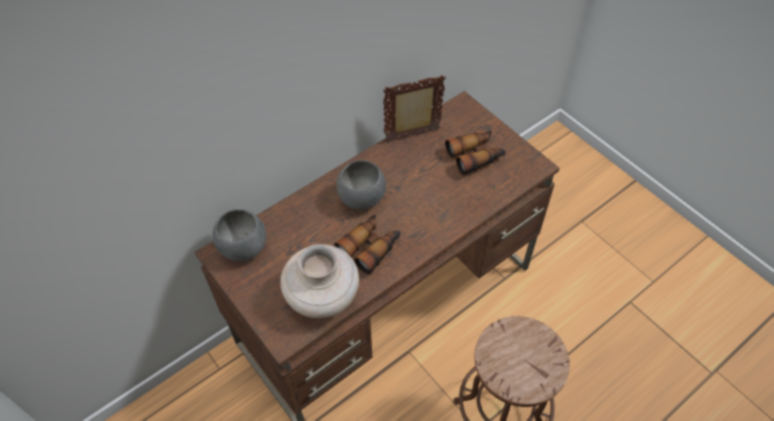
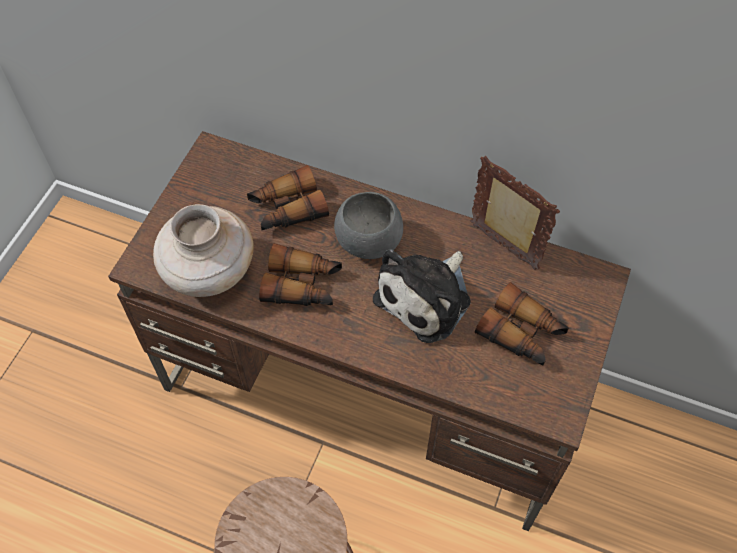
camera: 60 degrees right, 5 degrees up
(243, 247) = (232, 168): grey bowl -> none
(303, 230) = (287, 209): none -> binoculars
(422, 188) = (427, 298): none -> plush toy

